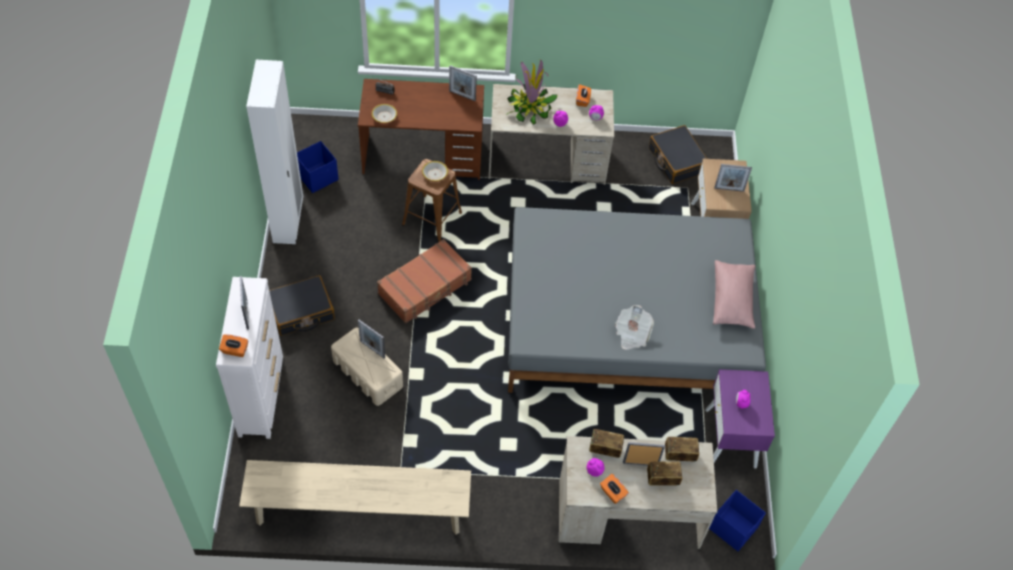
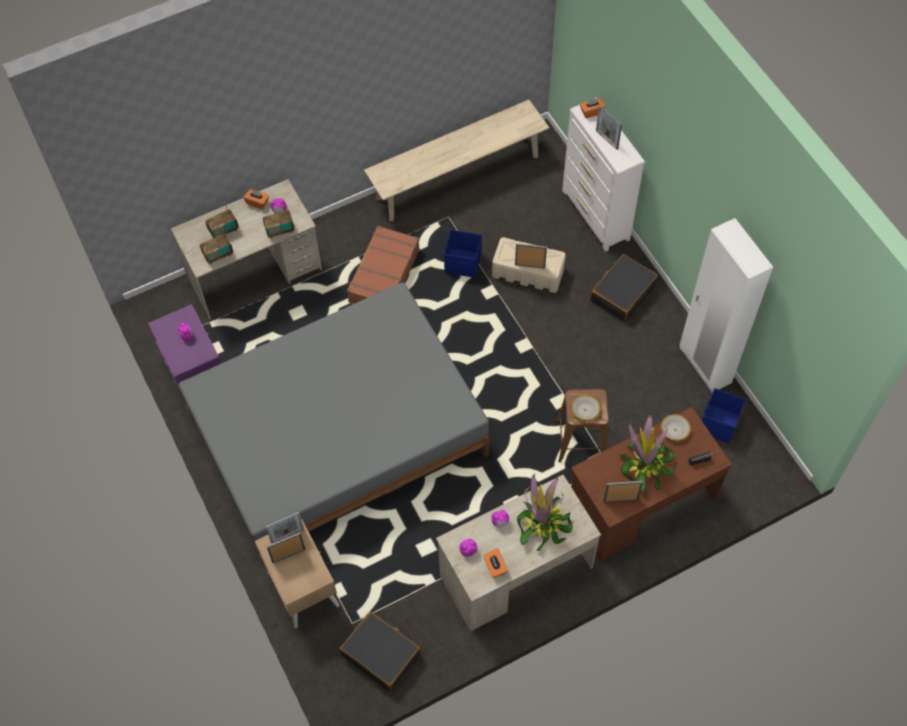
camera: 155 degrees right, 5 degrees up
(425, 287) = (537, 369): brown suitcase -> brown suitcase (383, 276)
(426, 107) = (645, 465): none -> potted plant
(632, 334) = (310, 350): newspaper -> none
(640, 464) = (246, 233): picture frame -> picture frame (287, 536)
(732, 300) = (234, 431): pink pillow -> none
(732, 527) = (166, 304): blue storage box -> blue storage box (463, 263)

